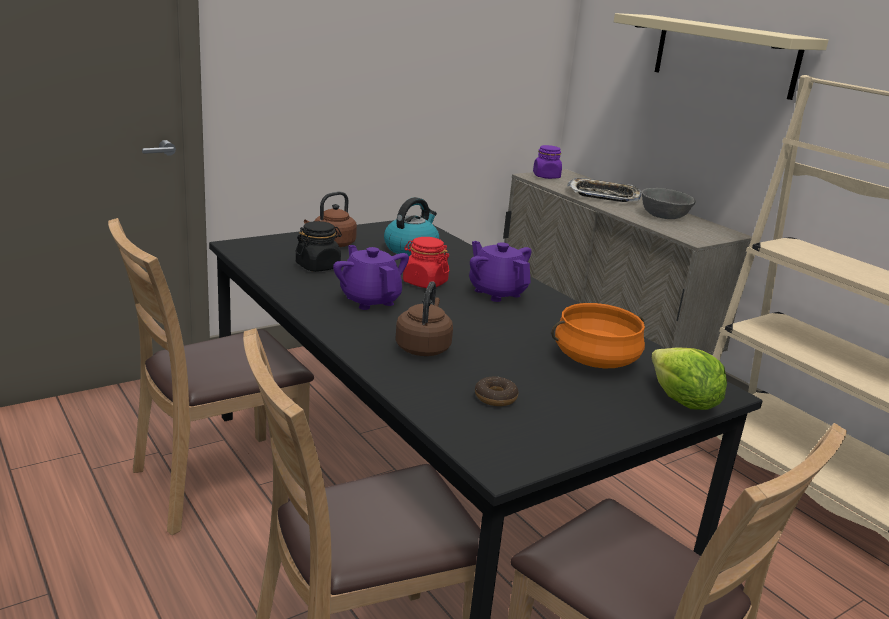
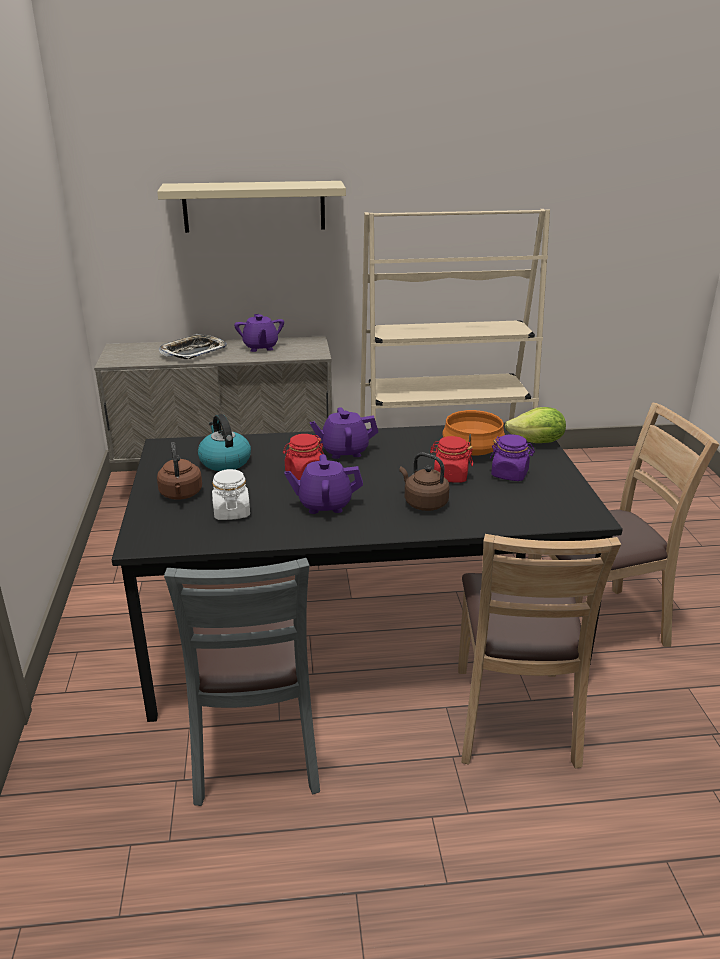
camera: 60 degrees left, 5 degrees up
(217, 481) = (256, 746): brown chair -> grey chair
(318, 266) = (231, 512): black jar -> white jar
(495, 397) = (509, 497): donut -> none
(506, 354) = (450, 476): none -> red jar
(546, 176) = (119, 357): purple jar -> purple jar (510, 474)
(664, 216) = (260, 347): grey bowl -> purple teapot

